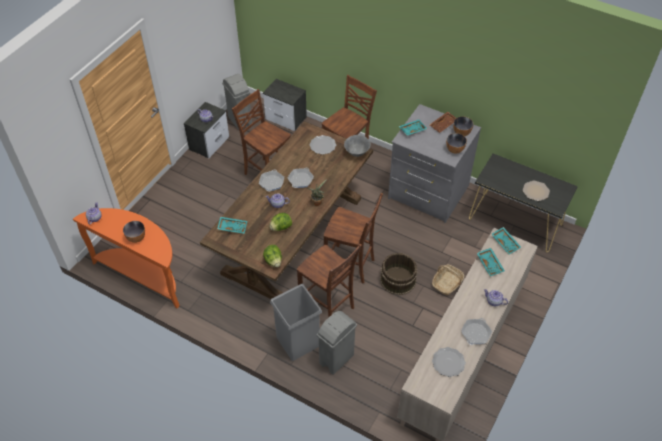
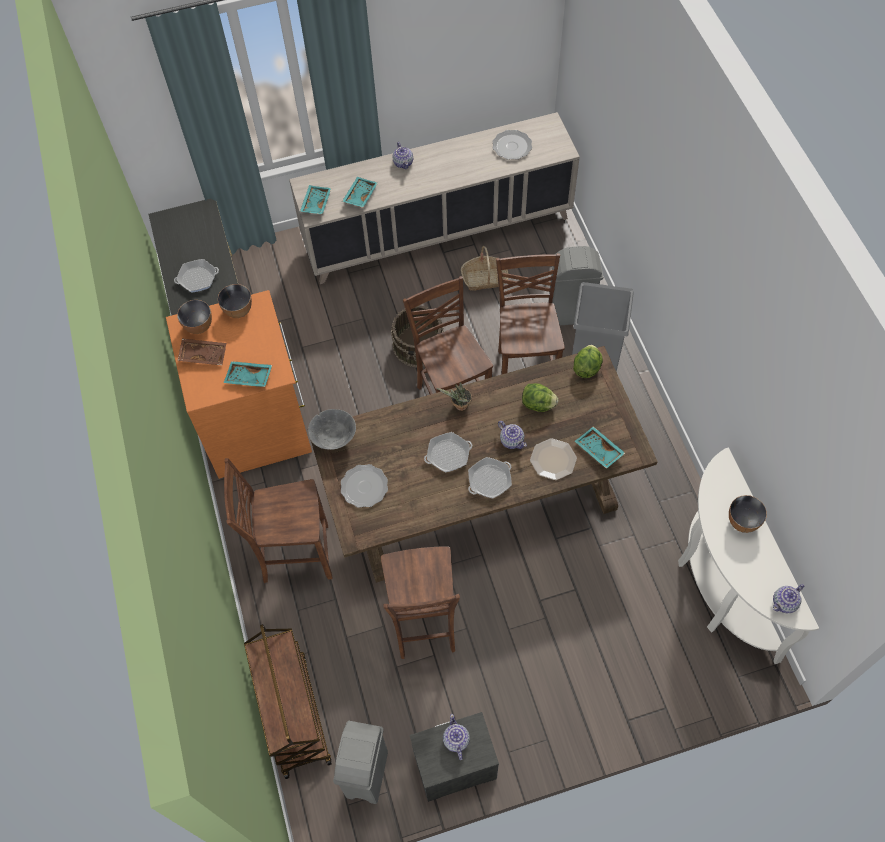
camera: 135 degrees left, 10 degrees up
(143, 275) = (719, 587): orange console table -> white console table
(286, 118) = (294, 714): nightstand -> brown cart
(428, 193) = (256, 421): grey dresser -> orange dresser
(447, 283) = (372, 302): basket -> basket (484, 279)
(475, 333) = (456, 150): frying pan -> frying pan (197, 278)
(535, 191) = (198, 240): plate -> plate (553, 459)

